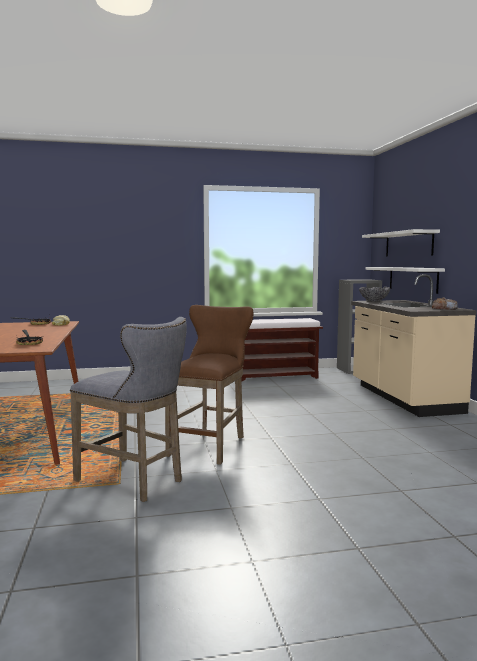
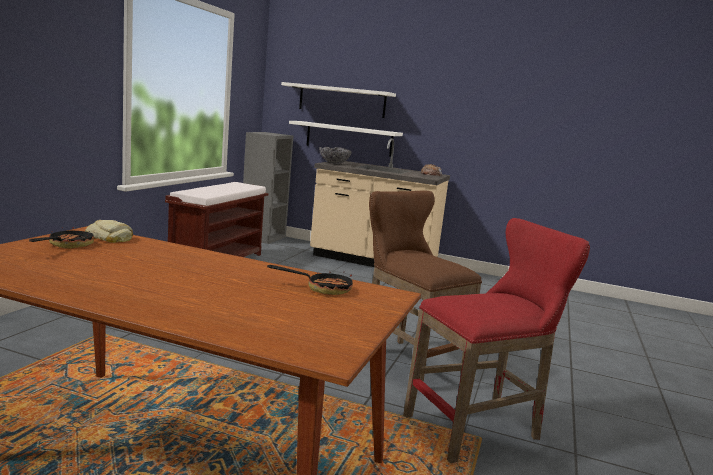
camera: 60 degrees left, 5 degrees up
(134, 481) = (479, 428): grey stool -> red stool

